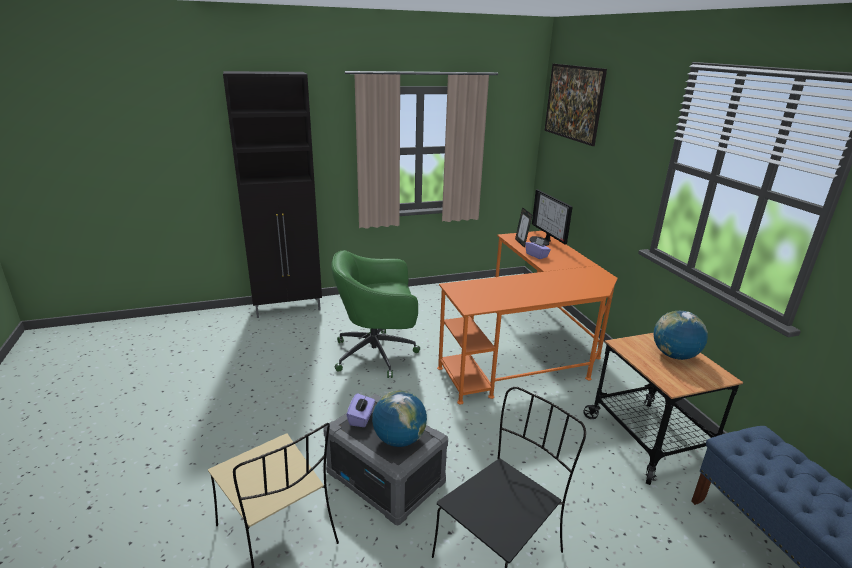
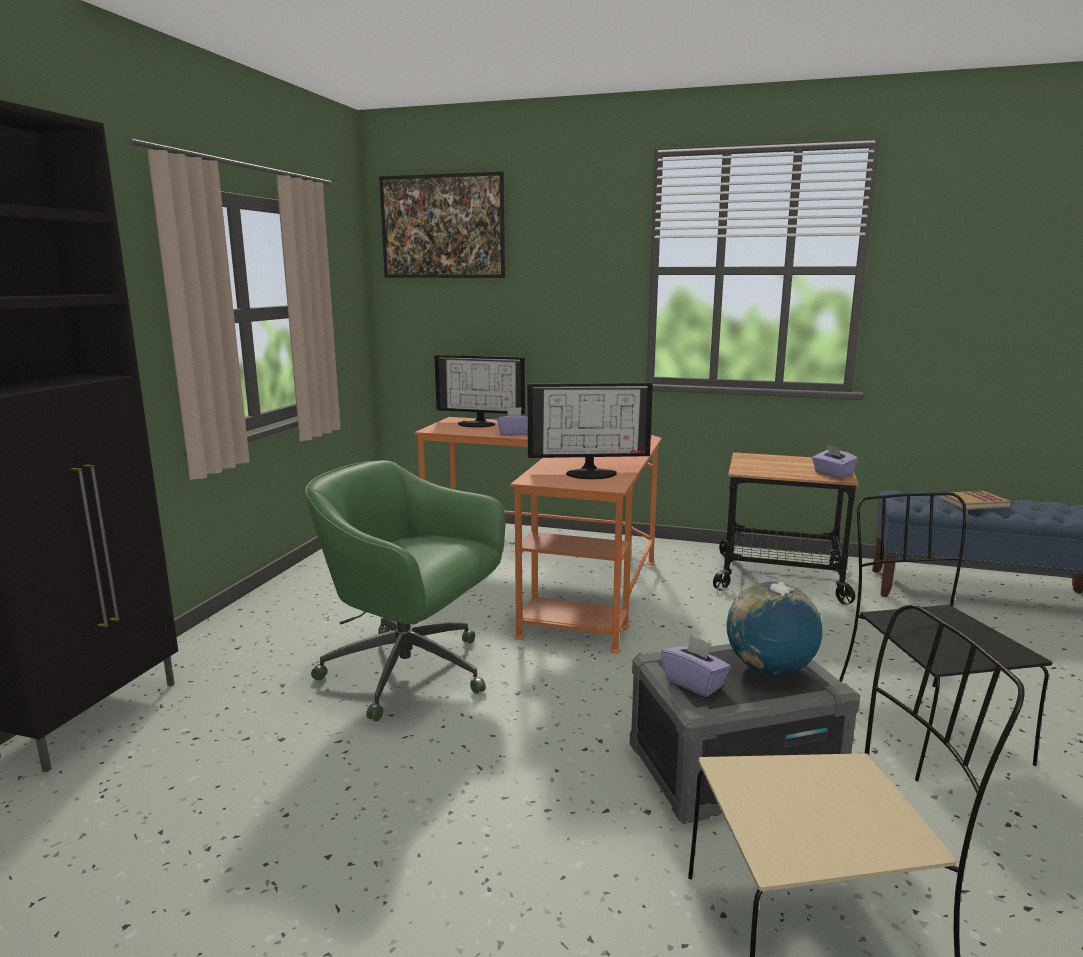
camera: 55 degrees left, 10 degrees down
(377, 354) = (411, 673): green office chair -> green office chair turned 90 degrees clockwise
(489, 296) = (591, 472): none -> monitor
(521, 243) = (465, 430): picture frame -> none
(674, 355) = (784, 463): globe -> none
(678, 381) = (832, 474): none -> purple tissue box
(804, 482) = (973, 503): none -> book

